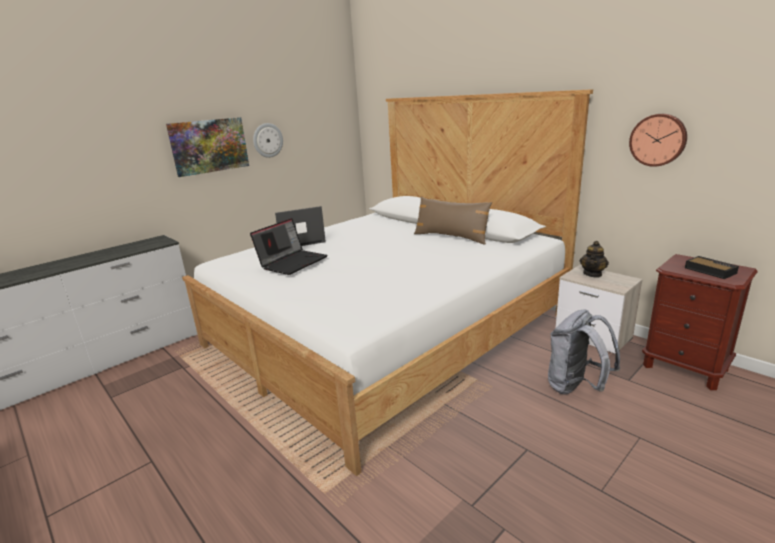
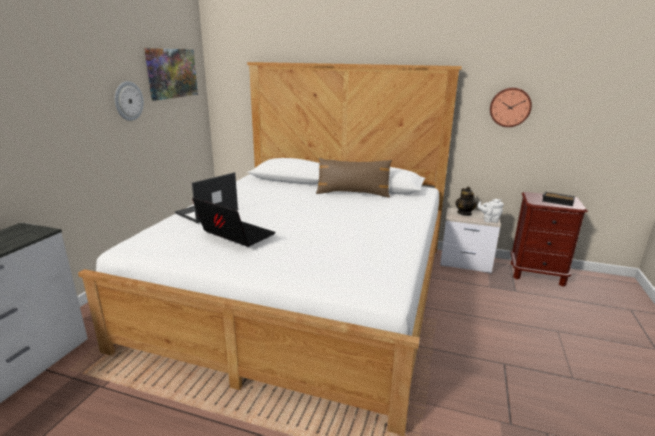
camera: 30 degrees left, 0 degrees up
(209, 146) = (68, 106): picture -> picture (171, 73)
(293, 262) = (234, 235): laptop -> laptop turned 60 degrees counterclockwise
(576, 387) = (490, 305): grey backpack -> none
(616, 286) = (489, 220): none -> white teapot

